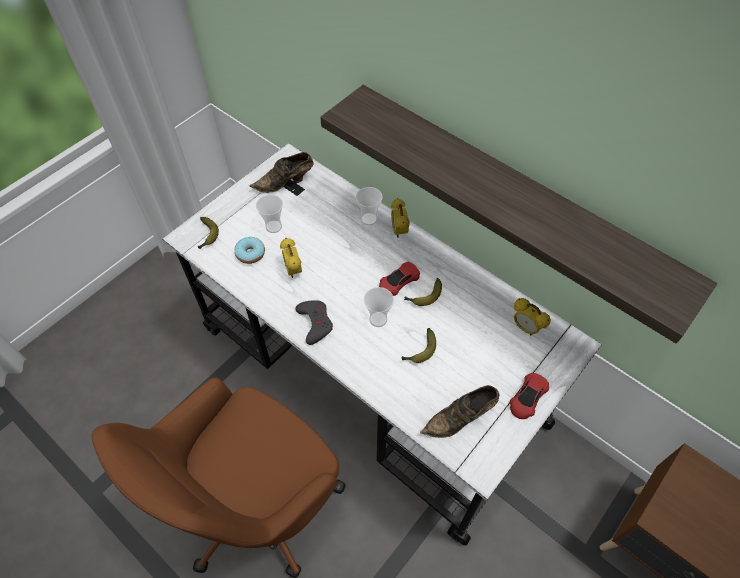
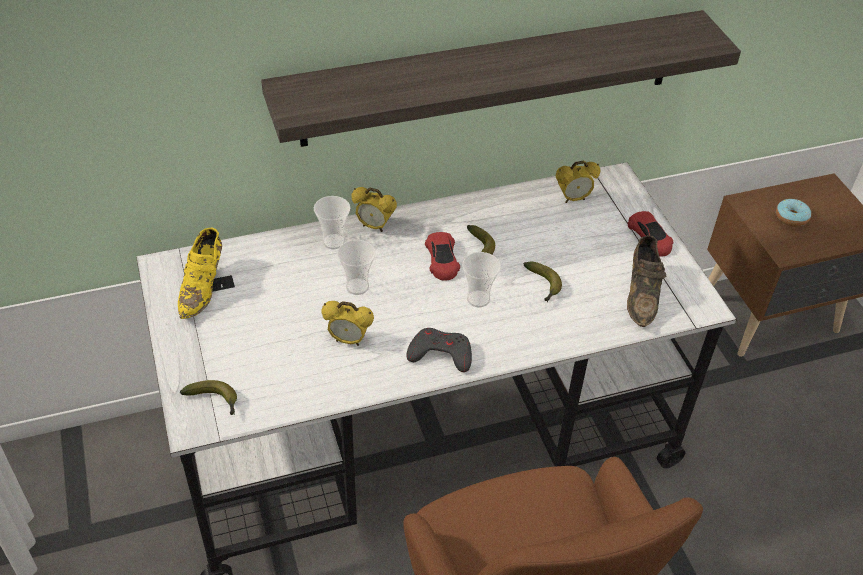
camera: 60 degrees left, 10 degrees down
(250, 253) = (285, 369): donut -> donut (791, 217)
(273, 227) = (263, 329): cup -> cup (357, 286)
(285, 183) = (203, 287): brown shoe -> yellow shoe

